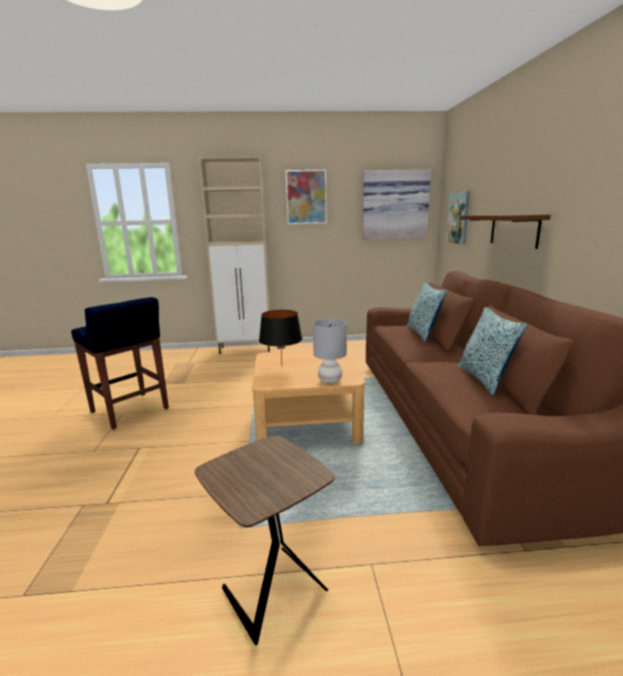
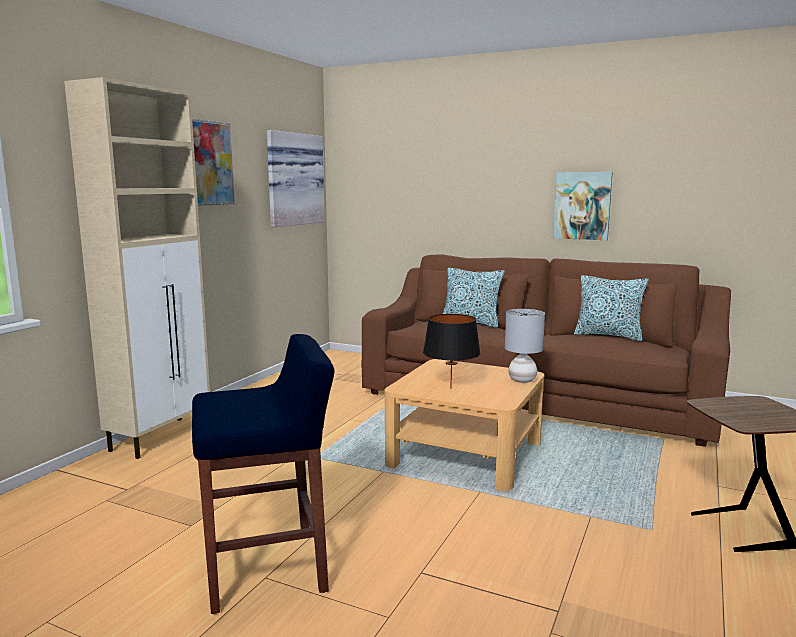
camera: 60 degrees left, 5 degrees down
(458, 218) = (379, 196): picture -> picture (582, 205)
(514, 230) = (492, 208): brown shelf -> none

